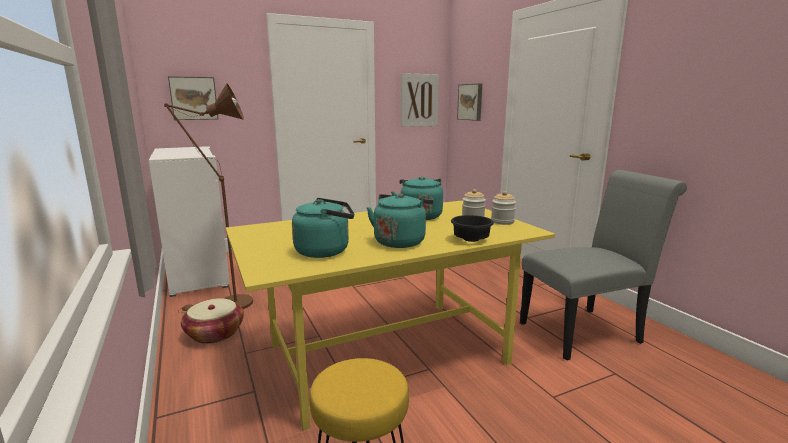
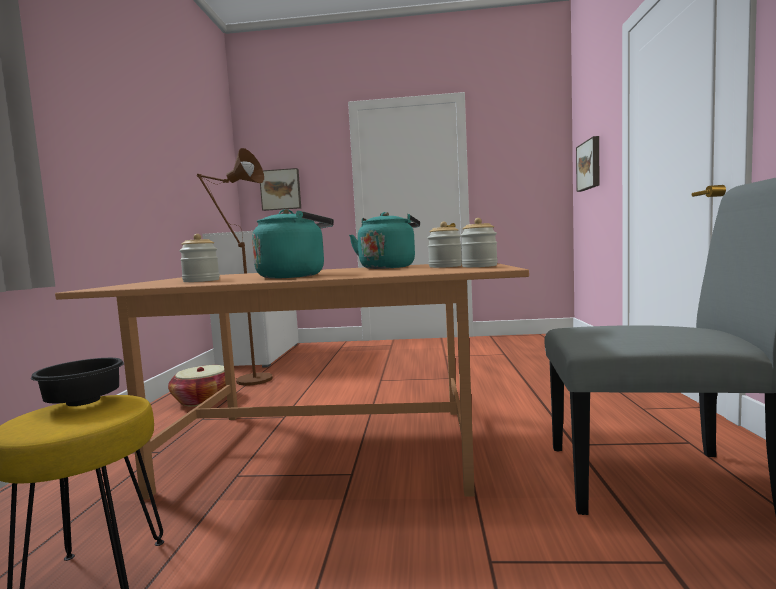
camera: 30 degrees right, 10 degrees down
(325, 251) = (201, 281): turquoise kettle -> jar
(386, 355) = (323, 448): yellow dining table -> brown dining table
(419, 100) = (528, 175): picture -> none
(470, 239) = (380, 274): black bowl -> black bowl (86, 402)

